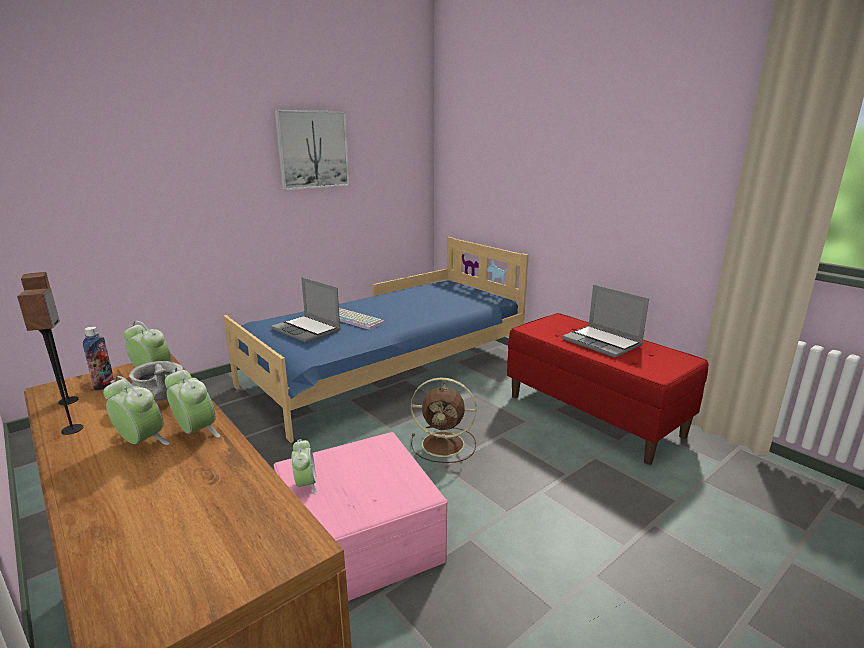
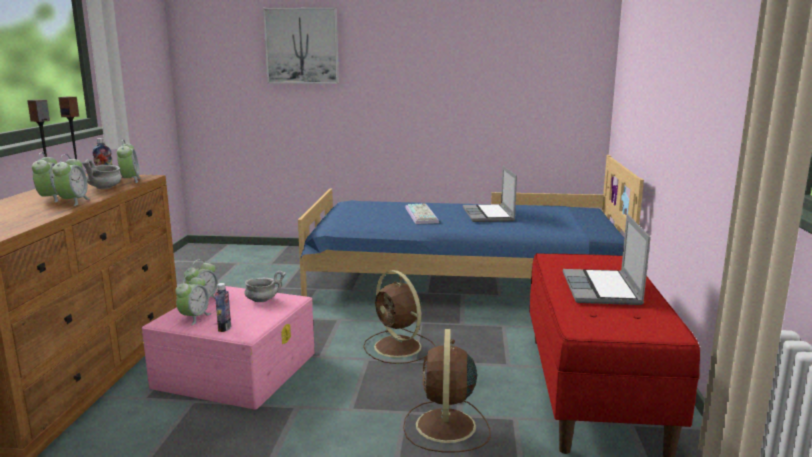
camera: 45 degrees right, 5 degrees down
(307, 330) = (371, 213): laptop -> laptop (489, 215)
(313, 149) = (452, 45): picture -> picture (302, 46)
(341, 507) = (194, 318): none -> alarm clock
(362, 455) = (262, 300): none -> grey bowl
(394, 500) = (224, 328): none -> bottle
(578, 487) = (445, 427): none -> brown fan

